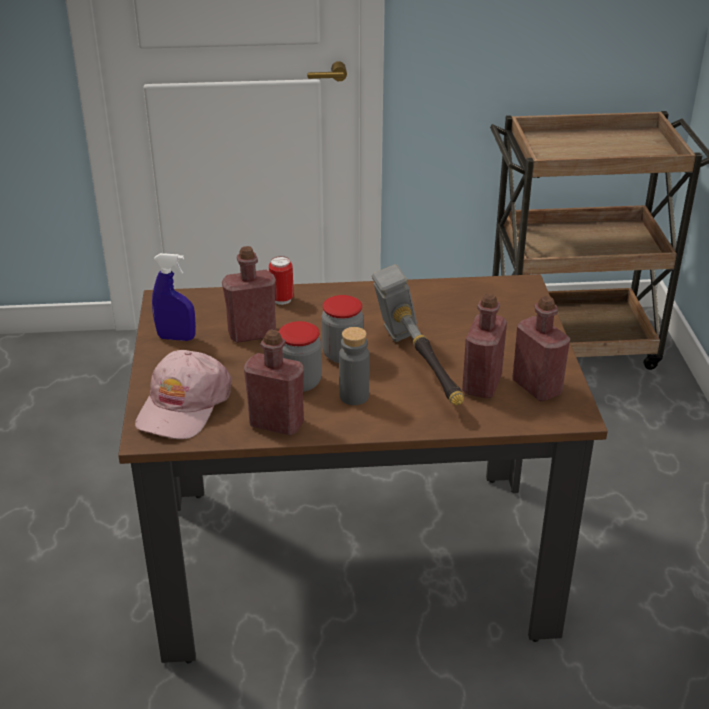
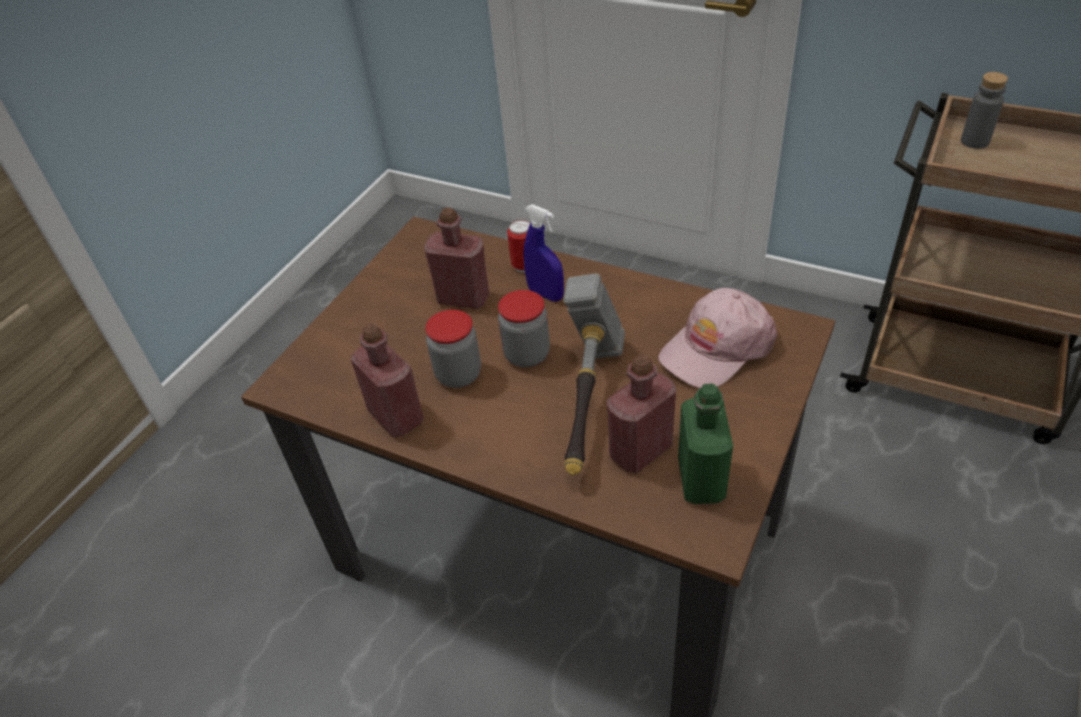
camera: 35 degrees right, 10 degrees up
(176, 338) = (394, 280): blue spray bottle -> blue spray bottle (545, 294)
(183, 406) = (335, 362): pink cap -> pink cap (716, 348)
(354, 396) = (495, 412): grey bottle -> grey bottle (974, 141)
(536, 387) = (701, 480): red bottle -> green bottle

